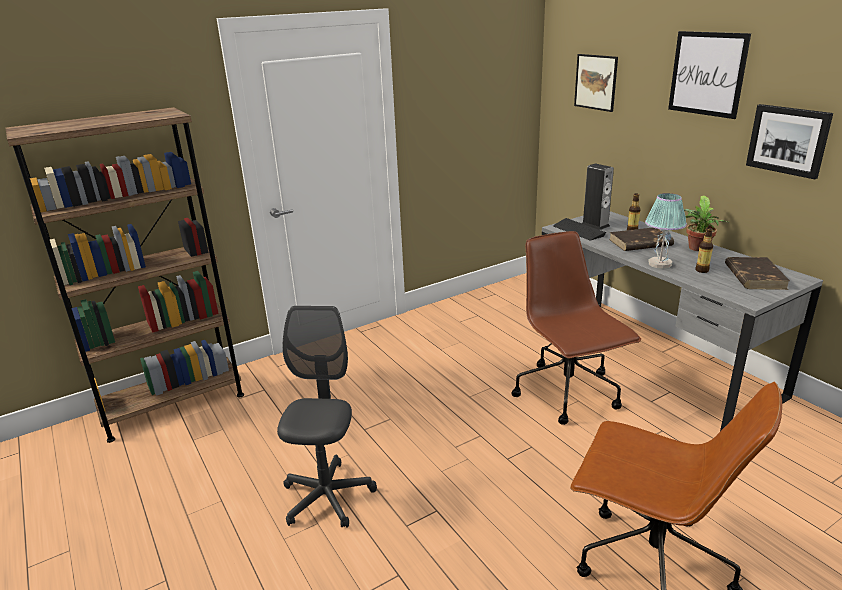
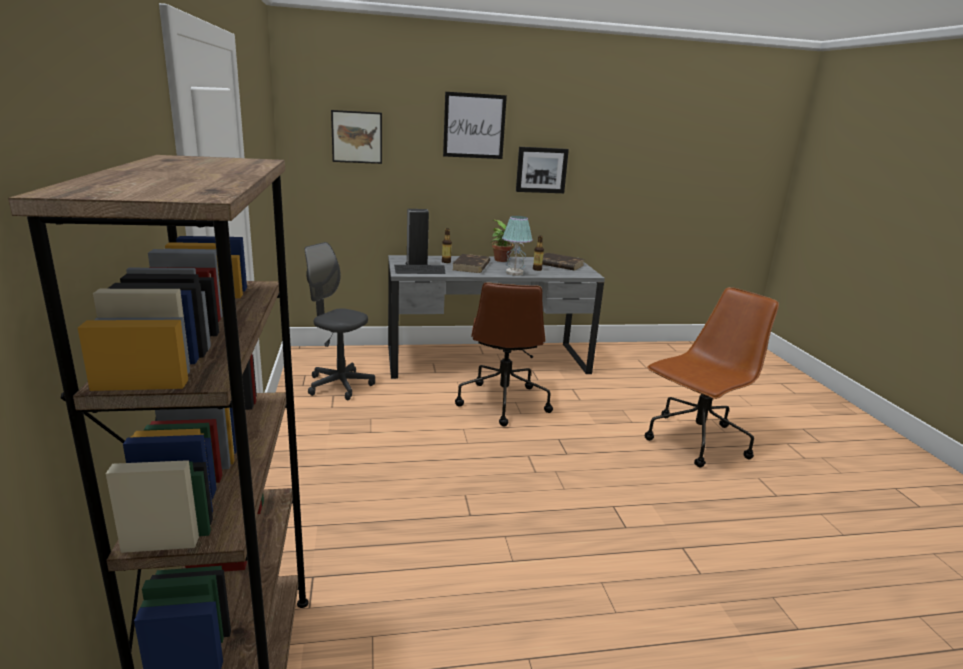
camera: 70 degrees left, 5 degrees down
(327, 497) = (565, 566): grey office chair -> grey office chair (340, 385)
(568, 393) = (503, 402): brown office chair -> brown office chair turned 90 degrees counterclockwise

